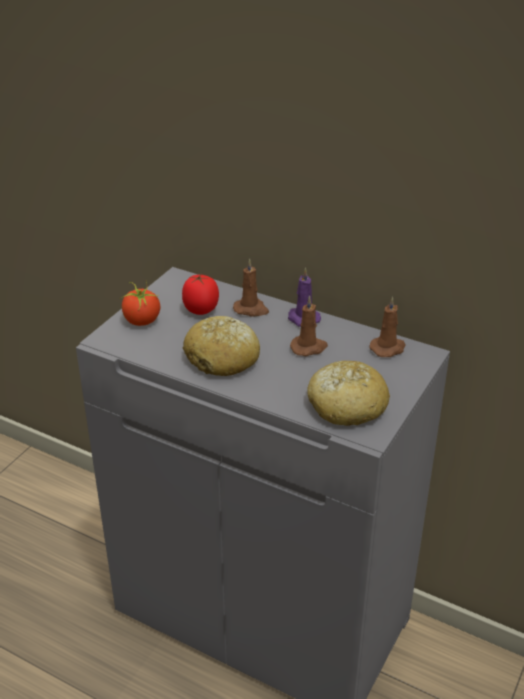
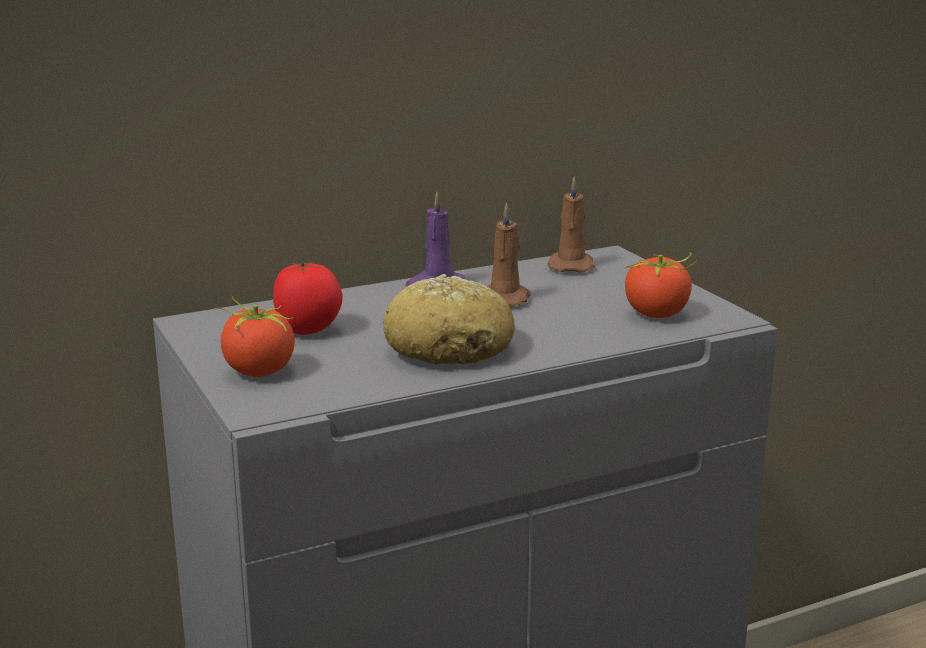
camera: 55 degrees left, 15 degrees down
(251, 309) = (362, 303): brown candle -> none
(346, 405) = (656, 314): bread -> tomato

